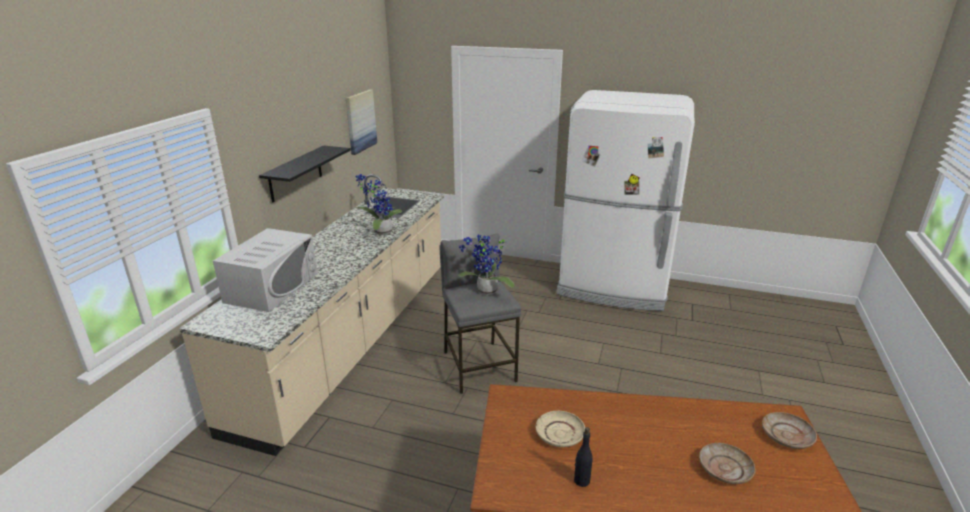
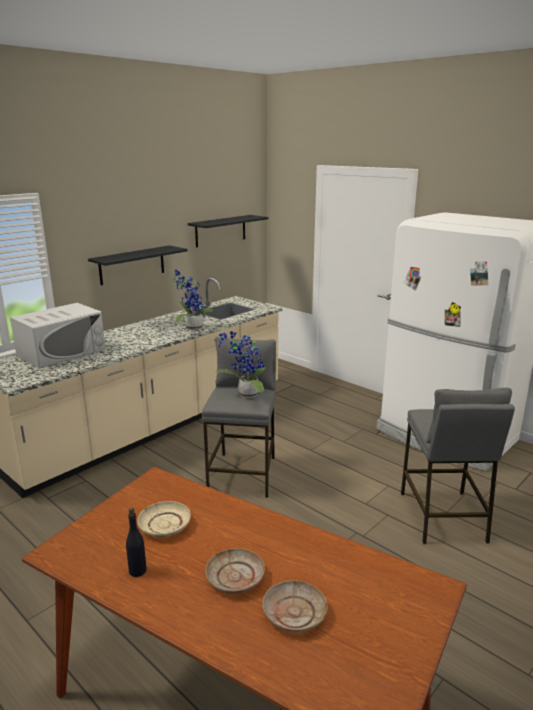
camera: 25 degrees right, 5 degrees down
(360, 121) = (220, 231): picture -> black shelf
(660, 358) = (442, 517): none -> grey stool
(787, 436) = (409, 607): beige plate -> beige plate (235, 578)

